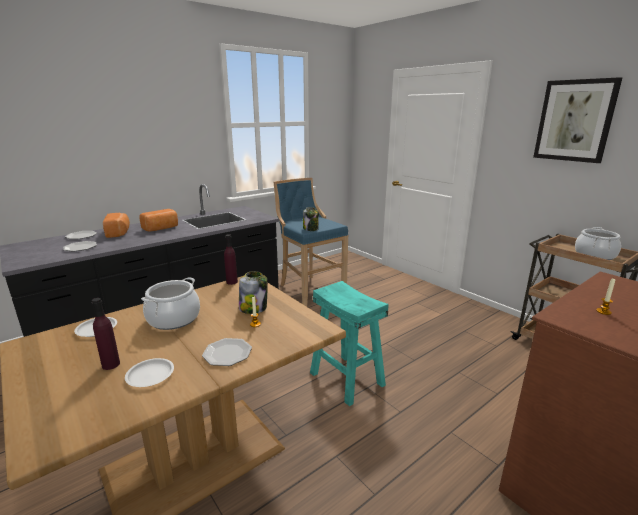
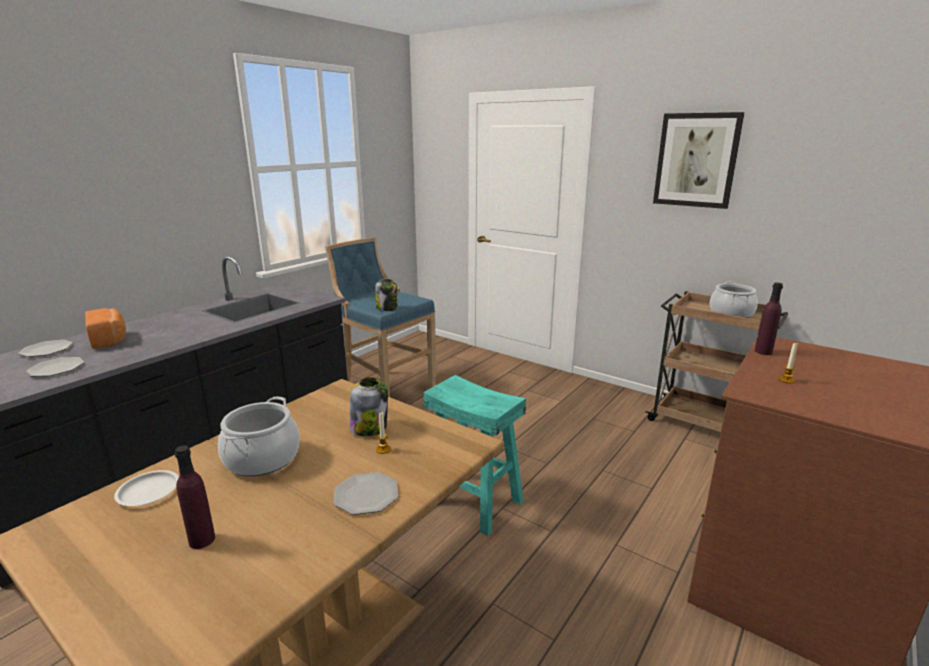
camera: 15 degrees left, 0 degrees up
(151, 375) = (272, 544): white plate -> none
(161, 228) = (176, 326): bread -> none
(232, 282) = (319, 394): purple bottle -> purple bottle (763, 352)

